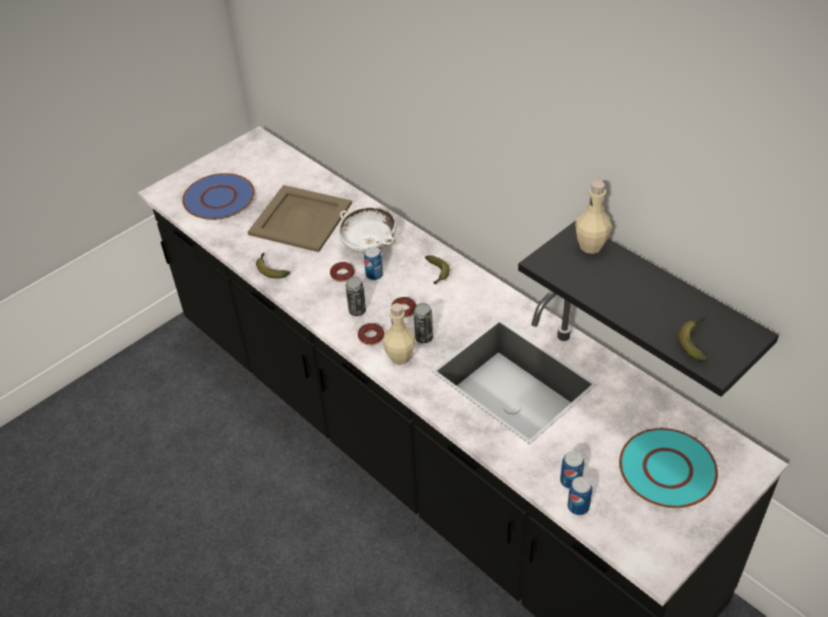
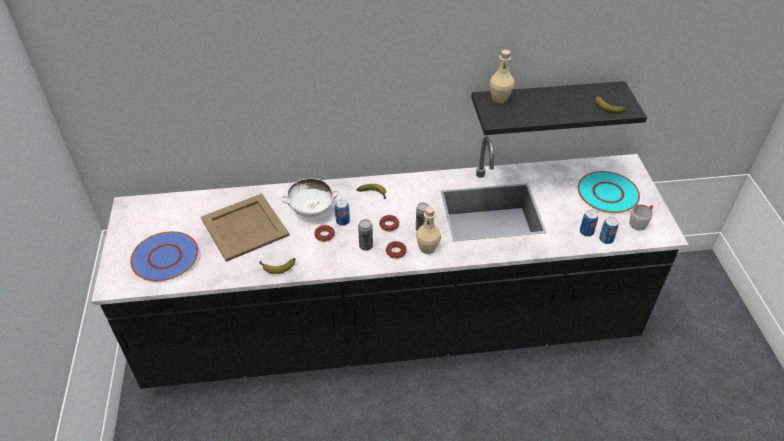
camera: 55 degrees left, 0 degrees up
(650, 528) = (640, 222): none -> grey mug

